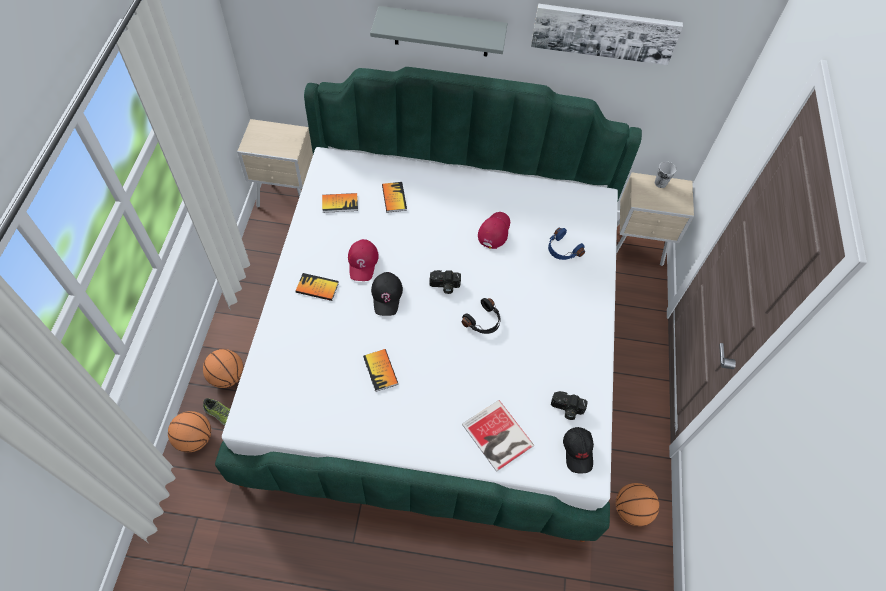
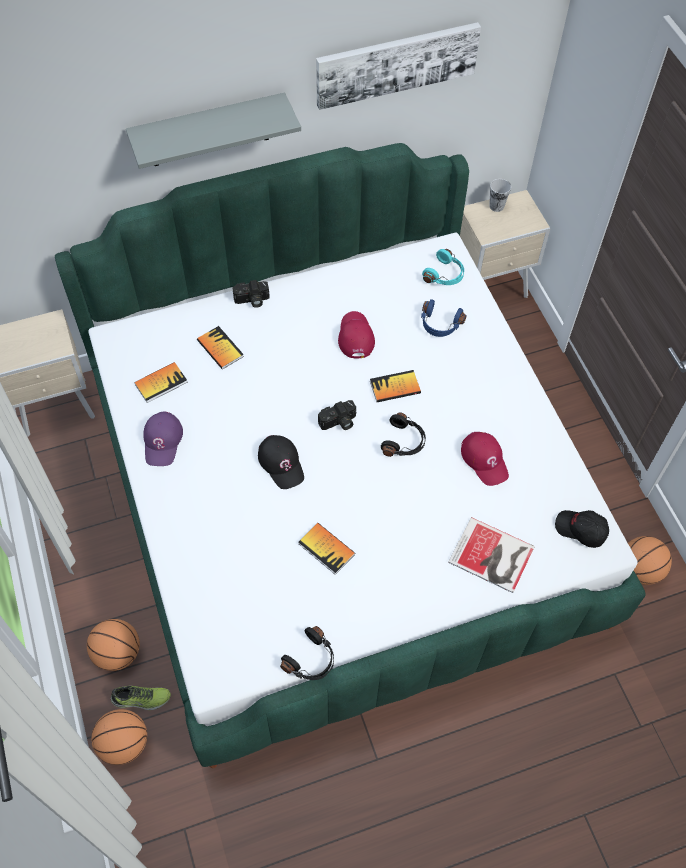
camera: 25 degrees left, 0 degrees up
(316, 243) = (163, 441): none -> purple cap
(317, 287) = (196, 492): book -> book (395, 387)
(321, 443) = (311, 660): none -> black headphones
(363, 262) = (231, 438): red cap -> red cap (485, 460)
(566, 409) = (544, 493): camera -> camera (252, 300)
(578, 451) = (580, 530): black cap -> black cap turned 150 degrees clockwise
(588, 216) = (445, 275): none -> turquoise headphones

